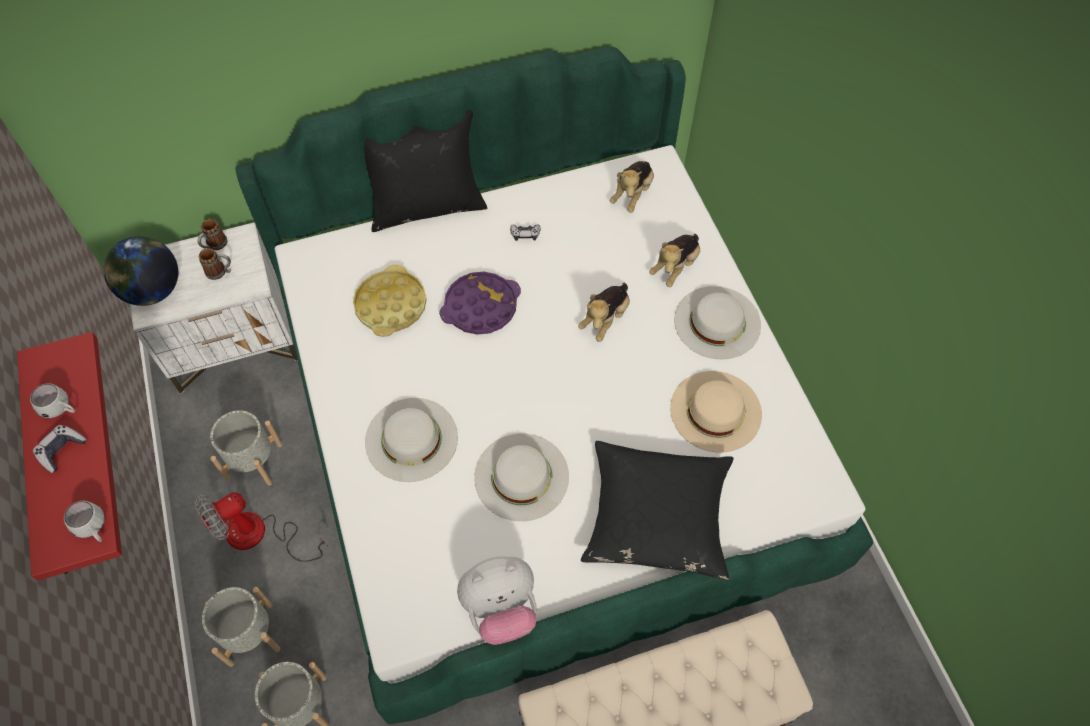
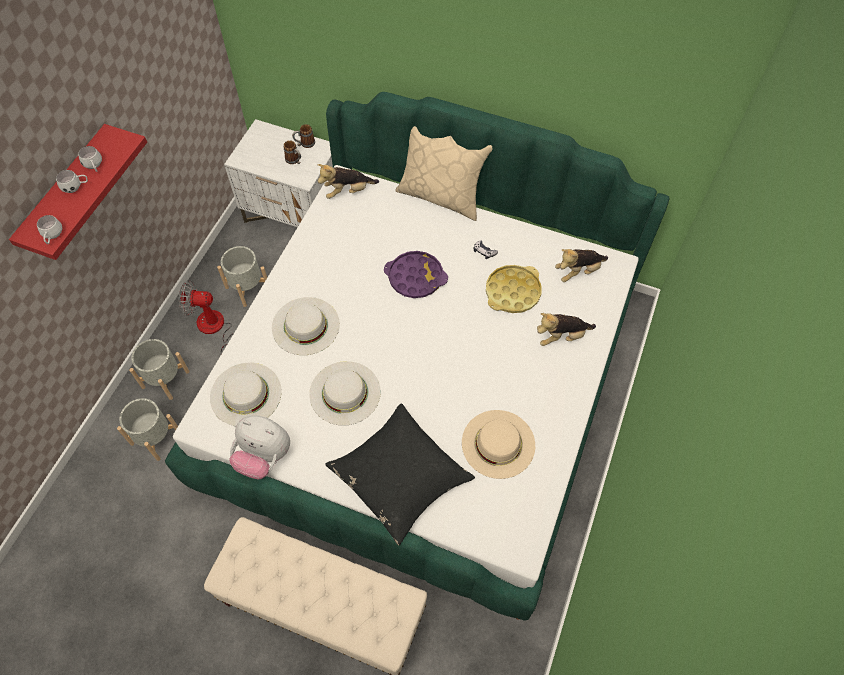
camera: 40 degrees right, 0 degrees up
(61, 450) = (76, 187): game controller -> white mug
(153, 290) = (252, 148): globe -> none
(391, 305) = (366, 241): yellow tray -> yellow tray (512, 292)
(426, 205) = (441, 195): black pillow -> beige pillow
(605, 318) = (484, 337): plush toy -> plush toy (348, 191)
(717, 322) = (554, 390): white hat -> white hat (246, 394)

